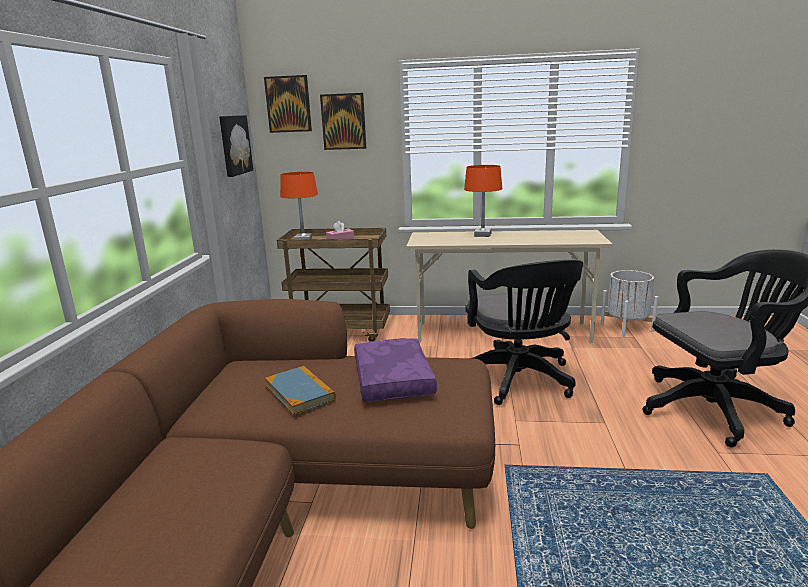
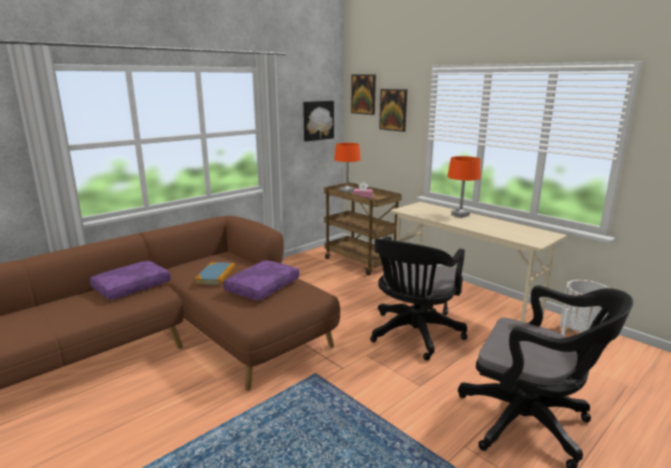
camera: 40 degrees right, 0 degrees up
(178, 467) = (132, 286): none -> purple pillow

